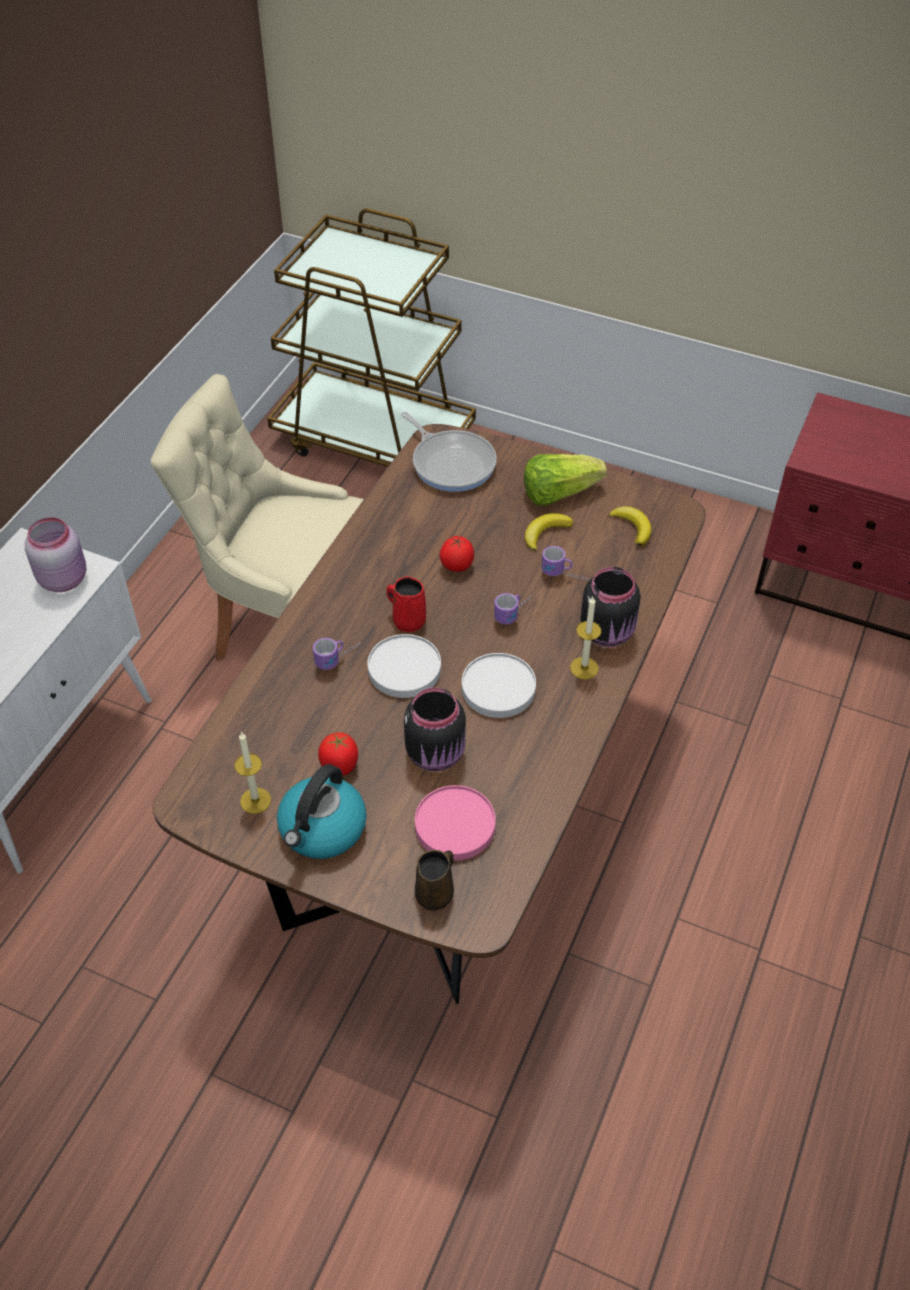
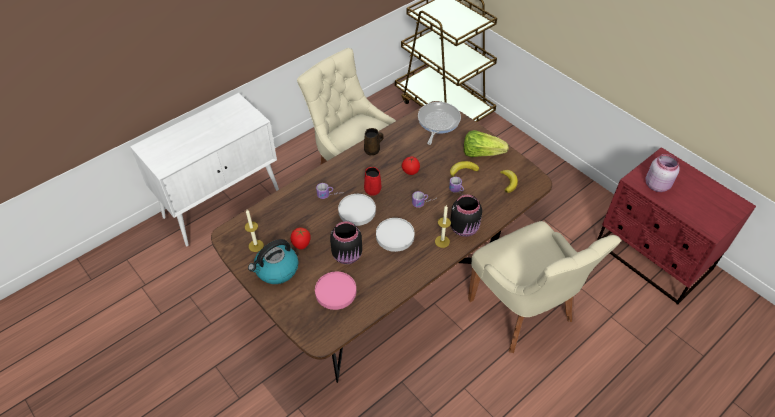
camera: 25 degrees right, 0 degrees up
(64, 578) = (242, 120): pink jar -> pink jar (657, 185)
(435, 894) = (308, 319): brown mug -> brown mug (373, 150)
(451, 463) = (437, 122): frying pan -> frying pan turned 150 degrees counterclockwise
(702, 752) = (523, 312): none -> beige chair

